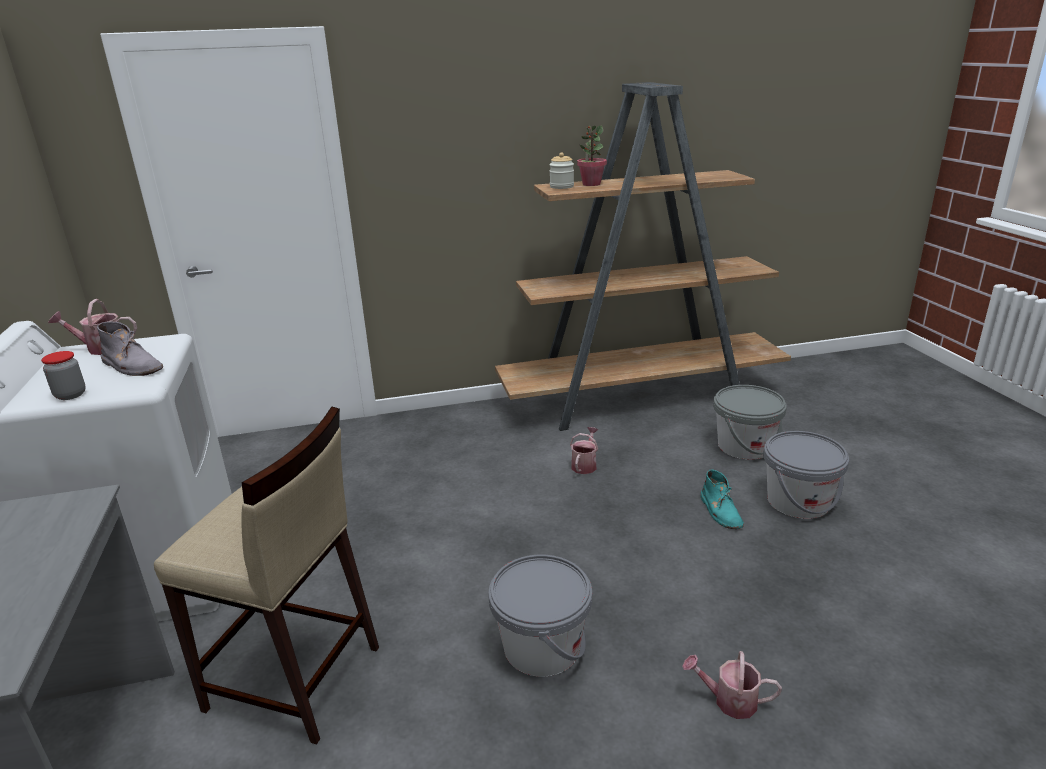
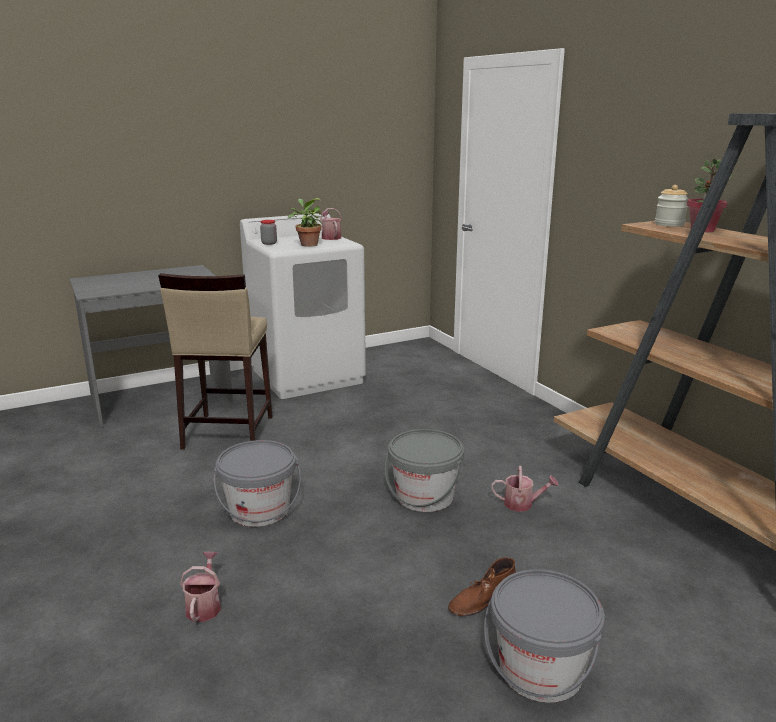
camera: 75 degrees right, 5 degrees down
(132, 366) = (307, 244): grey boot -> potted plant
(720, 511) = (482, 600): turquoise boot -> brown boot
(744, 446) = (654, 622): grey bucket -> grey bucket (424, 496)

